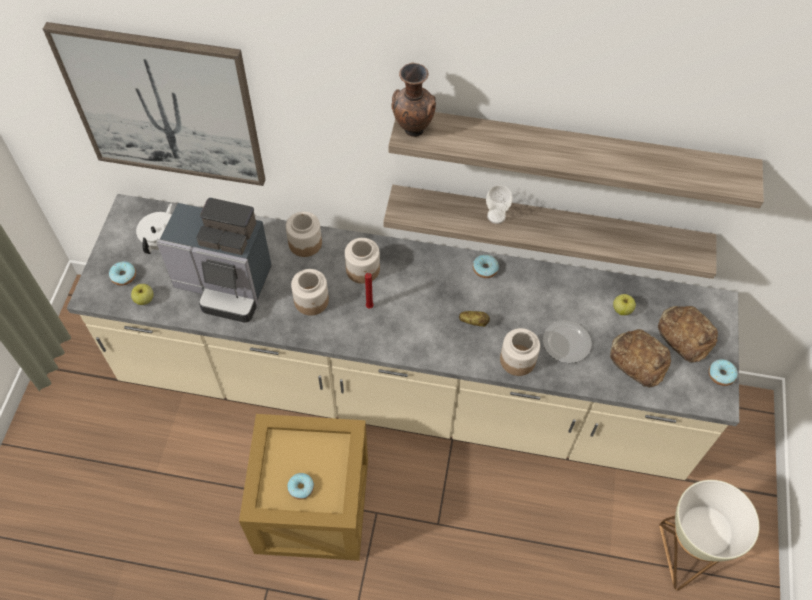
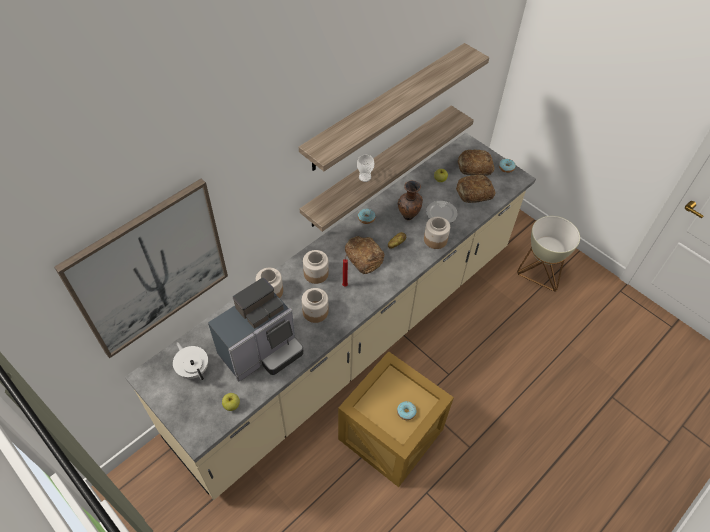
camera: 55 degrees left, 5 degrees down
(124, 276) = (200, 408): donut -> none
(412, 131) = (323, 150): brown vase -> brown vase (408, 217)
(426, 301) = (364, 257): none -> bread

